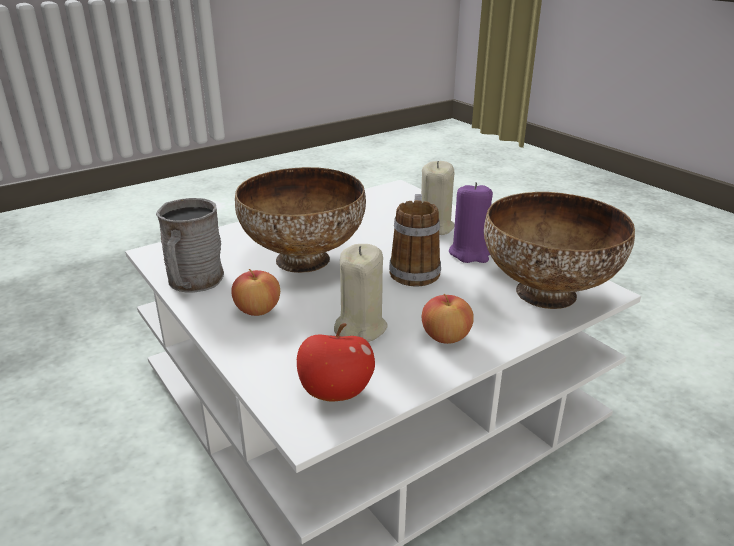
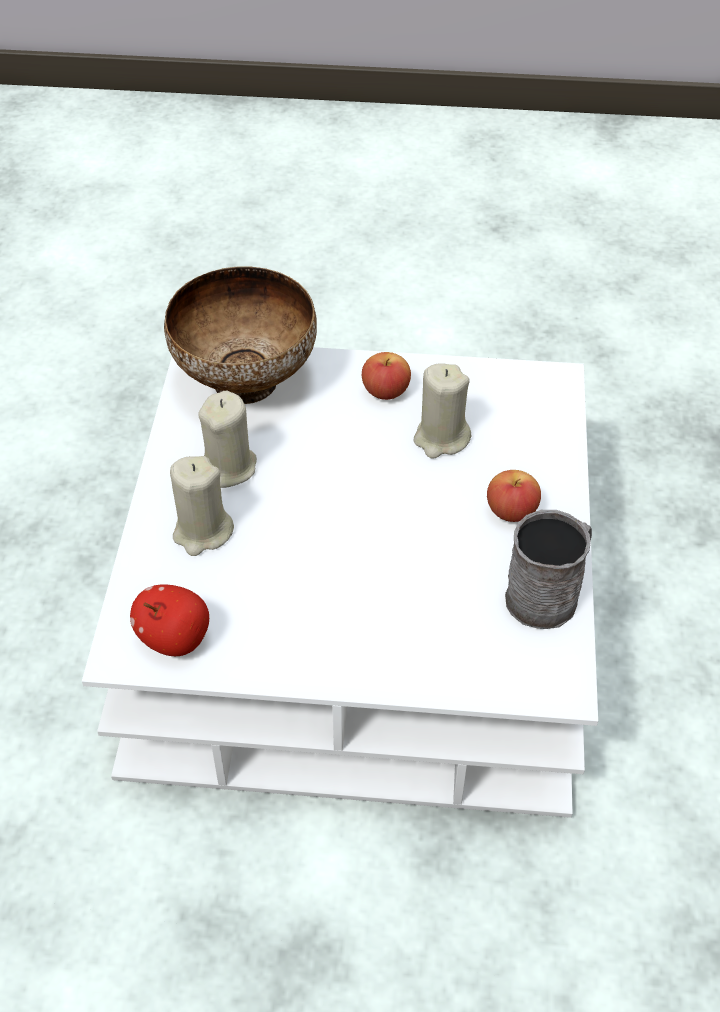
camera: 140 degrees left, 20 degrees up
(304, 261) = (405, 560): bowl -> none
(335, 393) = (517, 393): apple -> apple (174, 639)
(415, 269) = (312, 478): mug -> none
(470, 253) = (229, 467): purple candle -> beige candle

